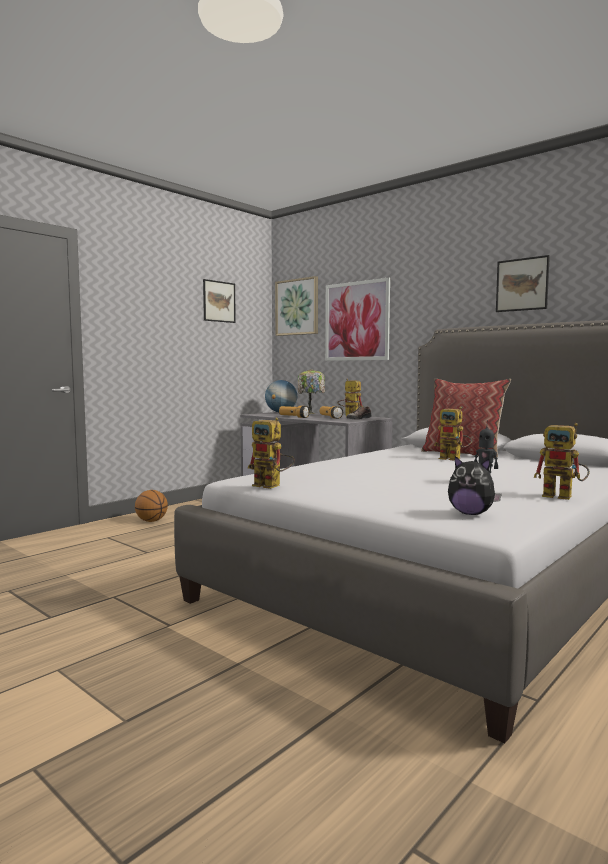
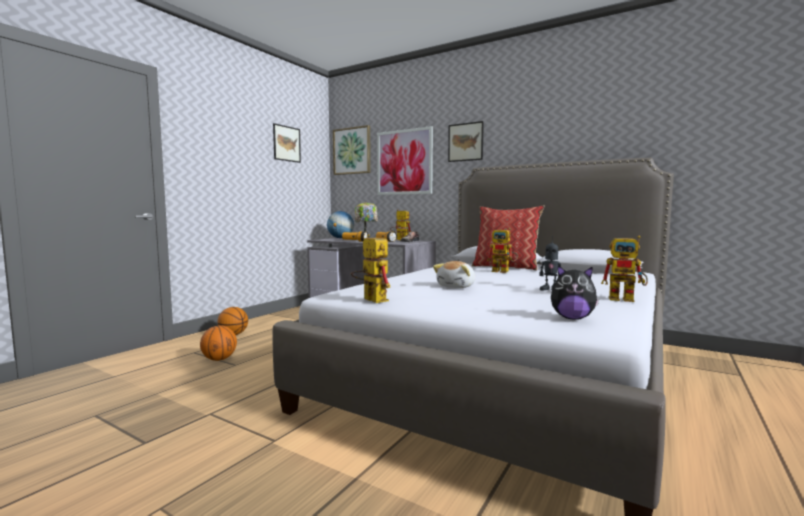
camera: 10 degrees left, 0 degrees up
(132, 546) = (219, 359): none -> basketball
(272, 486) = (370, 299): toy robot -> toy robot turned 150 degrees counterclockwise
(378, 475) = (457, 286): none -> plush toy
(522, 284) = (543, 132): picture -> picture (465, 142)

